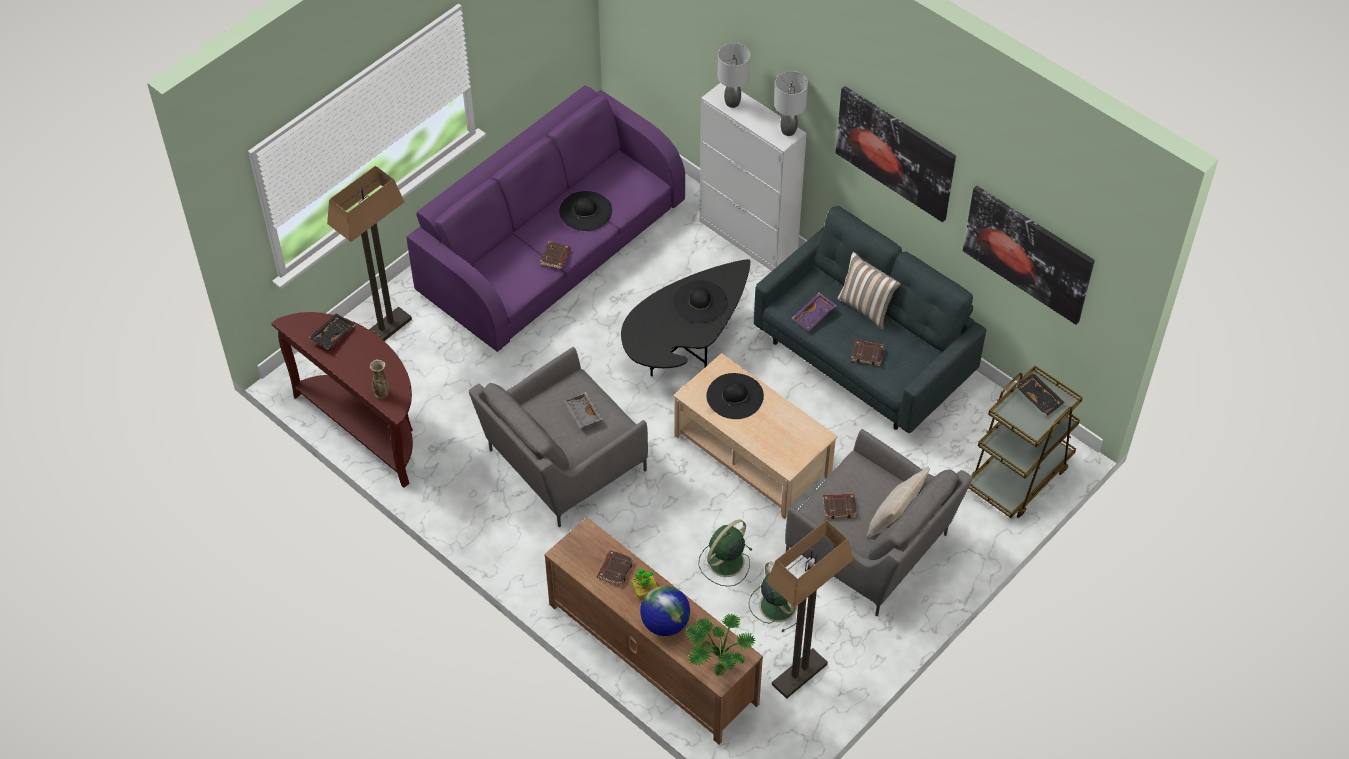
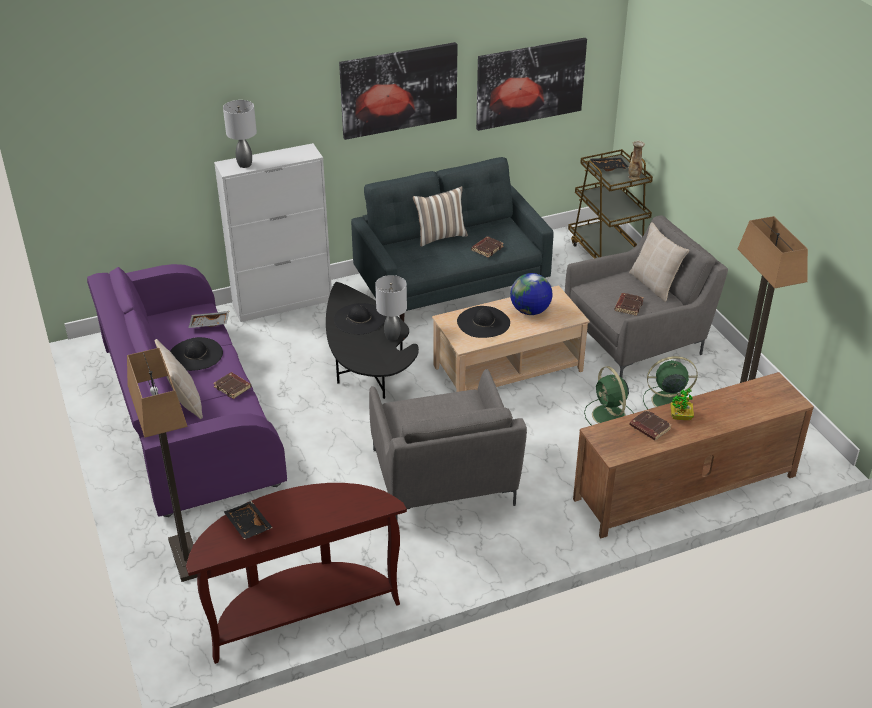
camera: 65 degrees left, 15 degrees down
(382, 393) = (357, 508): vase -> vase (634, 177)
(520, 234) = (183, 402): none -> beige pillow
(582, 413) = (440, 414): grey tray -> grey tray (209, 324)
(665, 623) = (723, 415): globe -> globe (530, 311)
(717, 657) = (770, 396): potted plant -> none
(788, 130) = (302, 149): grey table lamp -> grey table lamp (391, 336)
(814, 316) = (429, 261): purple tray -> none

